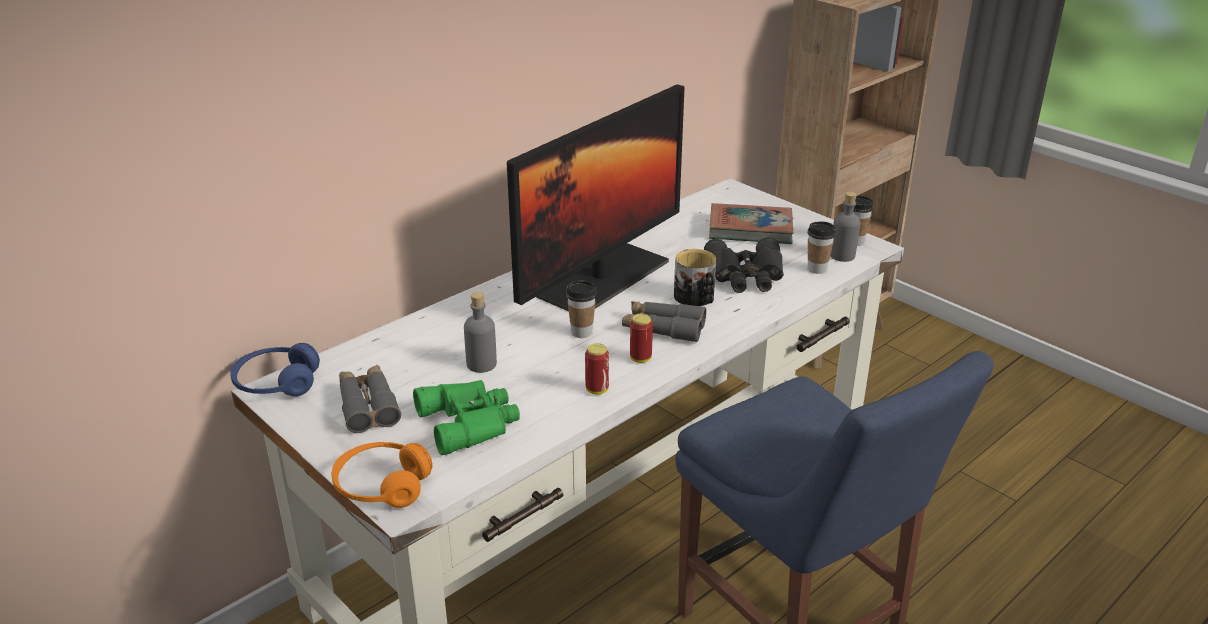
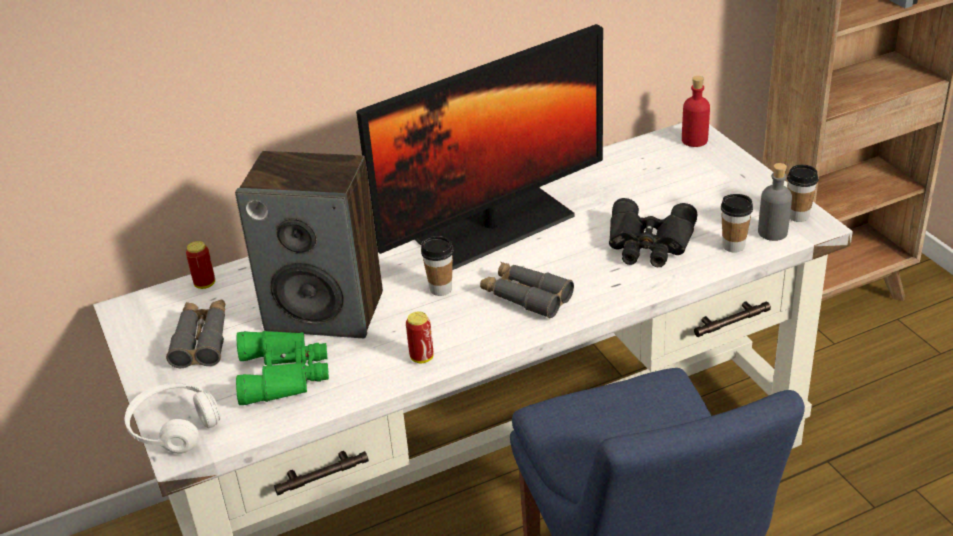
camera: 20 degrees right, 5 degrees up
(276, 383) = (134, 303): blue headphones -> none
(382, 486) = (174, 427): orange headphones -> white headphones
(481, 364) = (326, 311): grey bottle -> speaker
(640, 358) = (484, 328): can -> can (205, 284)
(697, 298) = (580, 265): mug -> none
(736, 195) = (694, 140): none -> red bottle
(750, 229) = (686, 186): book -> none

